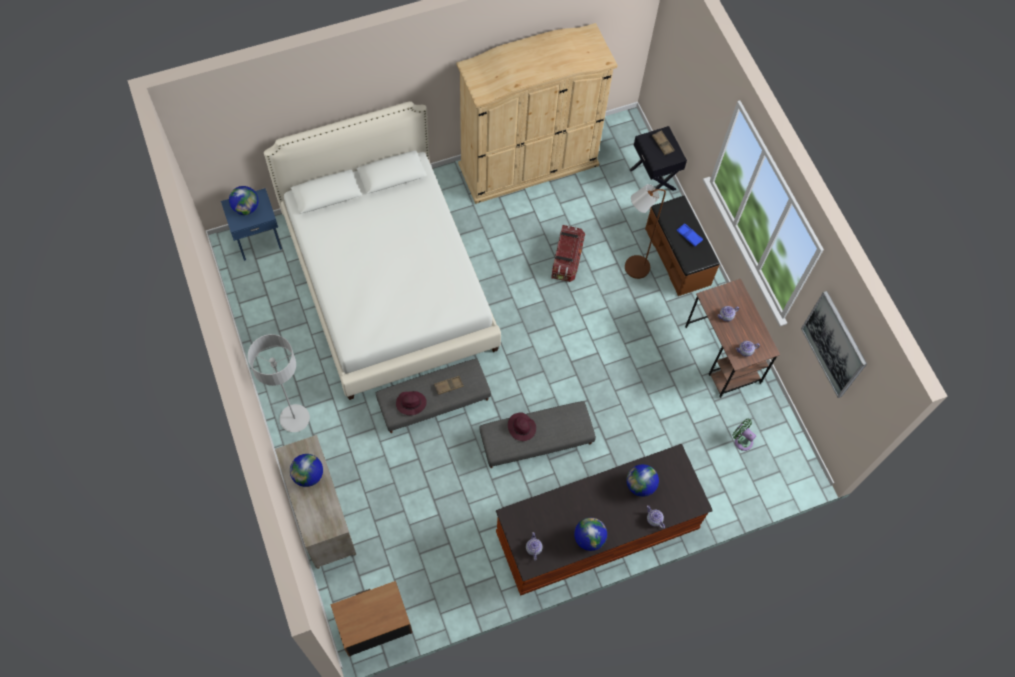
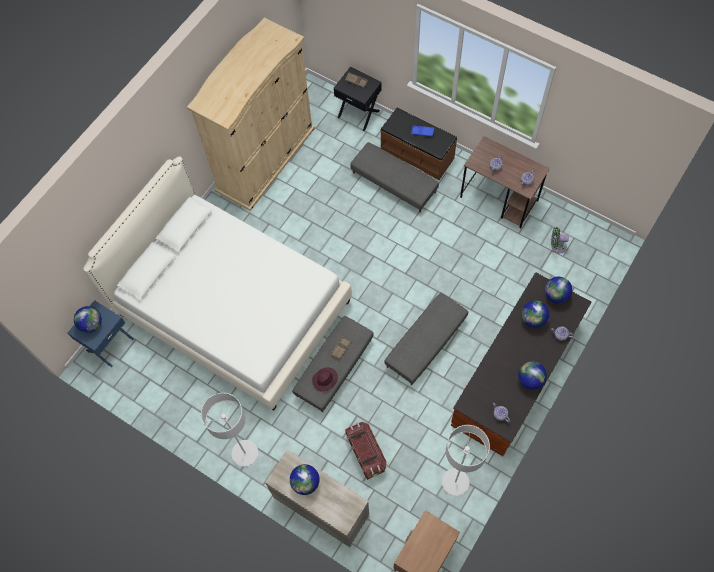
camera: 30 degrees left, 0 degrees up
(457, 584) = (455, 482): none -> grey floor lamp
(522, 428) = (415, 340): purple hat -> none
(566, 259) = (345, 206): storage box -> storage box (366, 452)
(632, 268) = (394, 182): brown floor lamp -> grey ottoman
(682, 479) = (556, 295): none -> globe
(834, 344) = (597, 131): picture -> none

